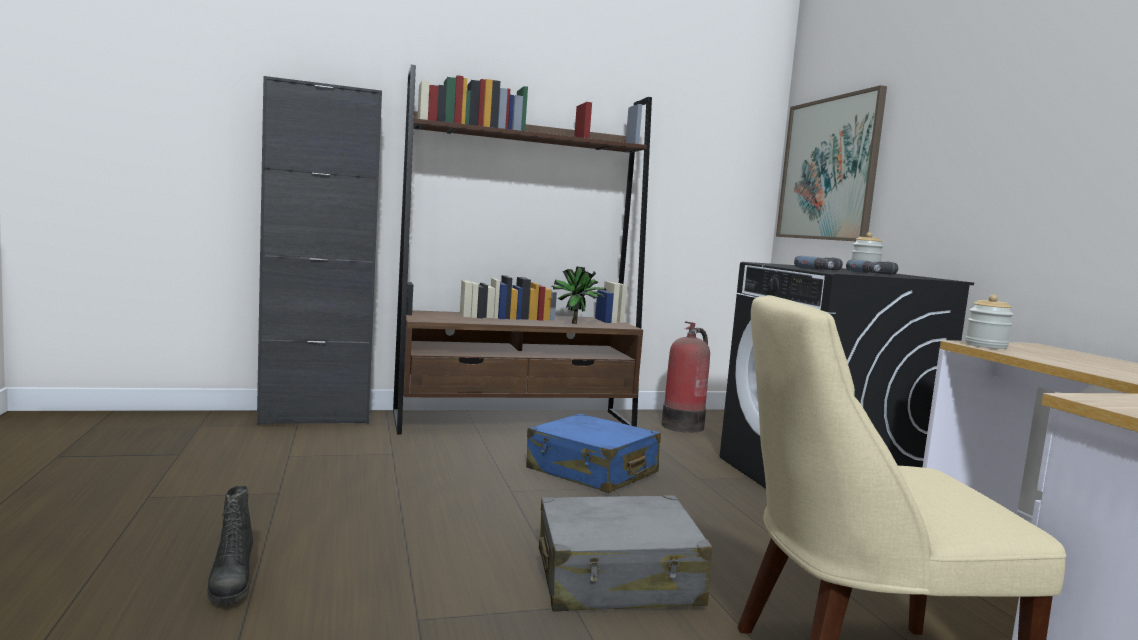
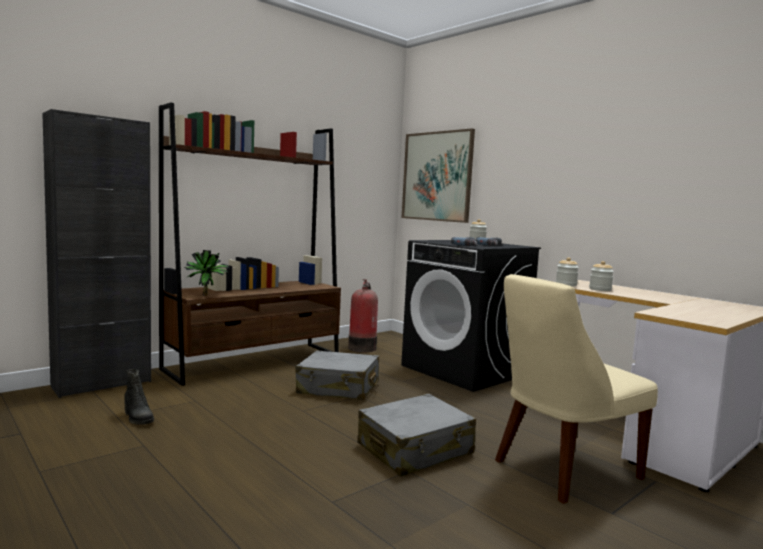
camera: 25 degrees left, 0 degrees up
(230, 585) = (188, 514): black boot -> black boot (137, 418)
(577, 324) = (297, 288): potted plant -> potted plant (207, 295)
(592, 471) = (338, 388): blue suitcase -> grey suitcase
(1049, 358) = (600, 289): none -> jar

